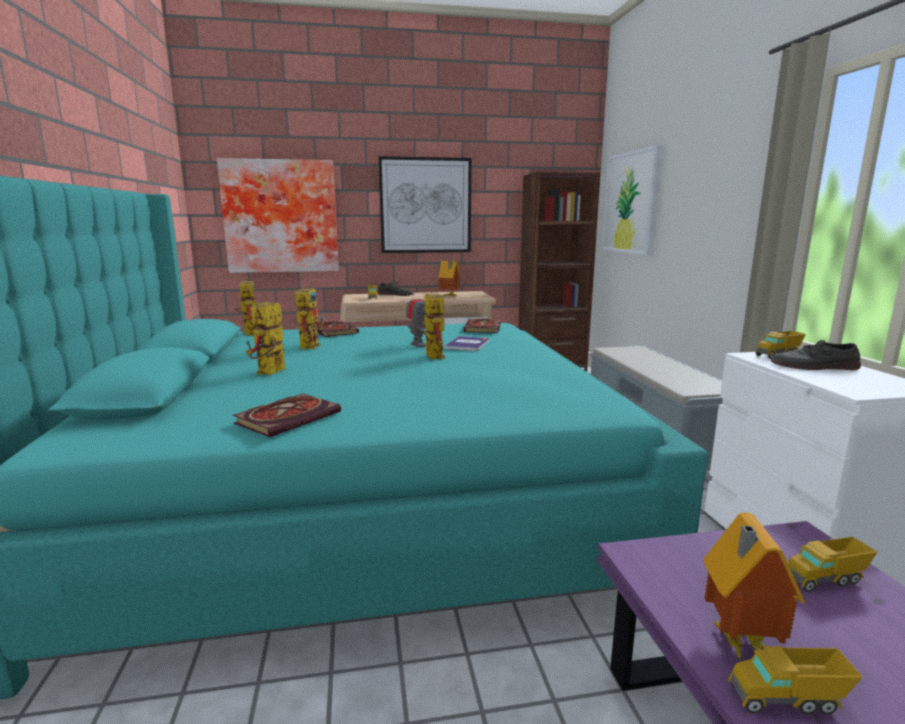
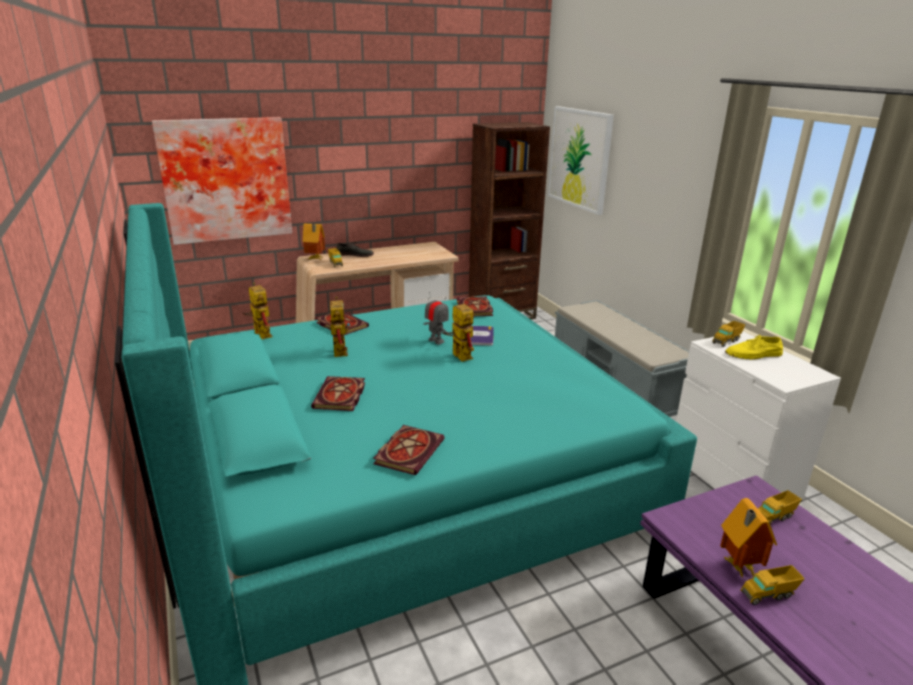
camera: 15 degrees left, 10 degrees up
(269, 373) = (340, 397): toy robot -> book
(425, 205) = (377, 159): picture -> none
(449, 296) = (411, 256): toy house -> toy house (315, 259)
(814, 367) = (753, 354): grey shoe -> yellow shoe

